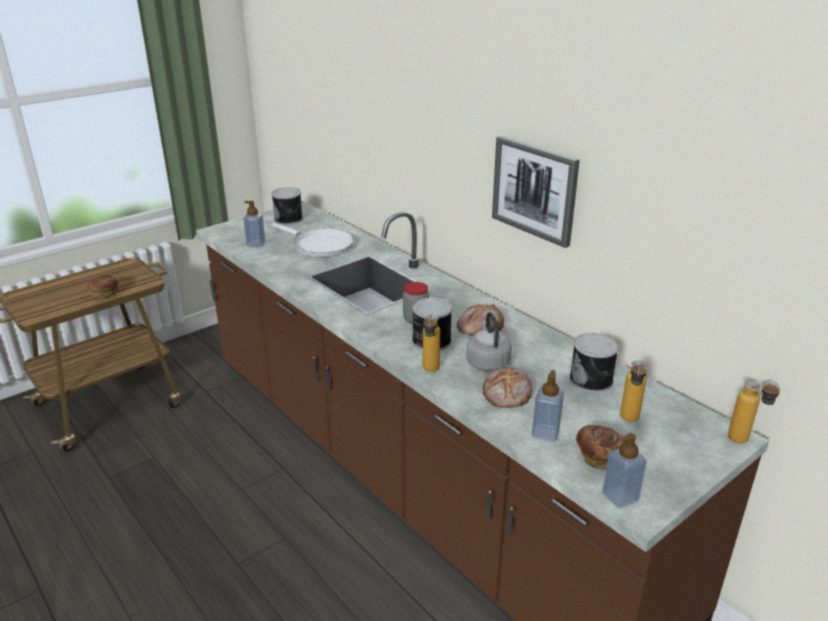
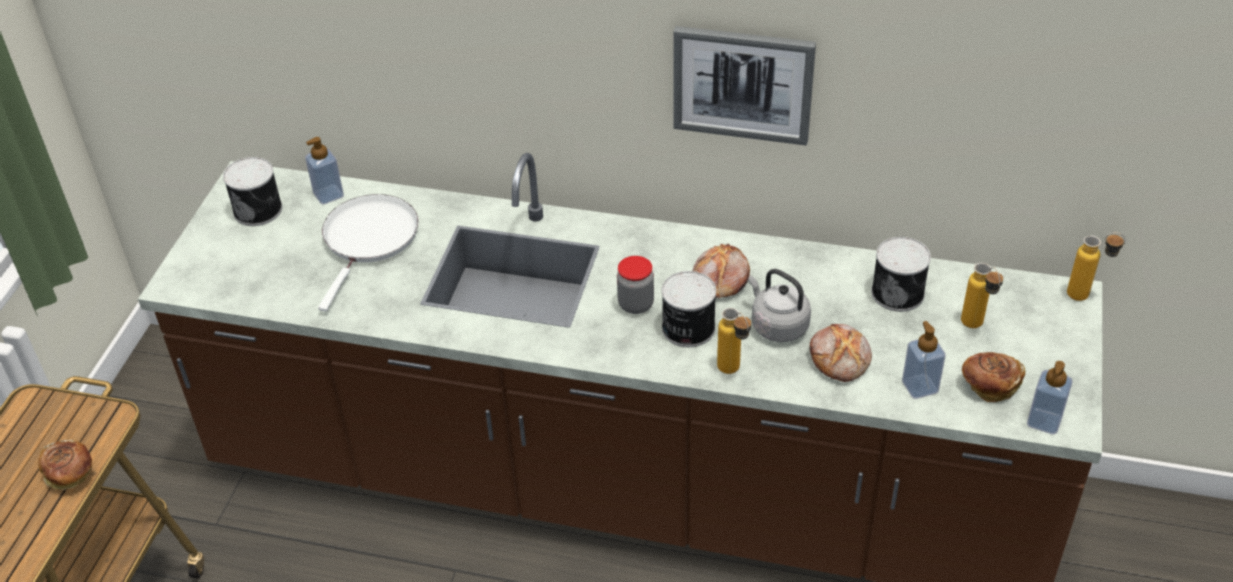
camera: 35 degrees left, 15 degrees up
(256, 244) = (272, 281): soap dispenser -> soap dispenser (328, 195)
(320, 245) = (369, 239): white frying pan -> white frying pan turned 75 degrees counterclockwise

